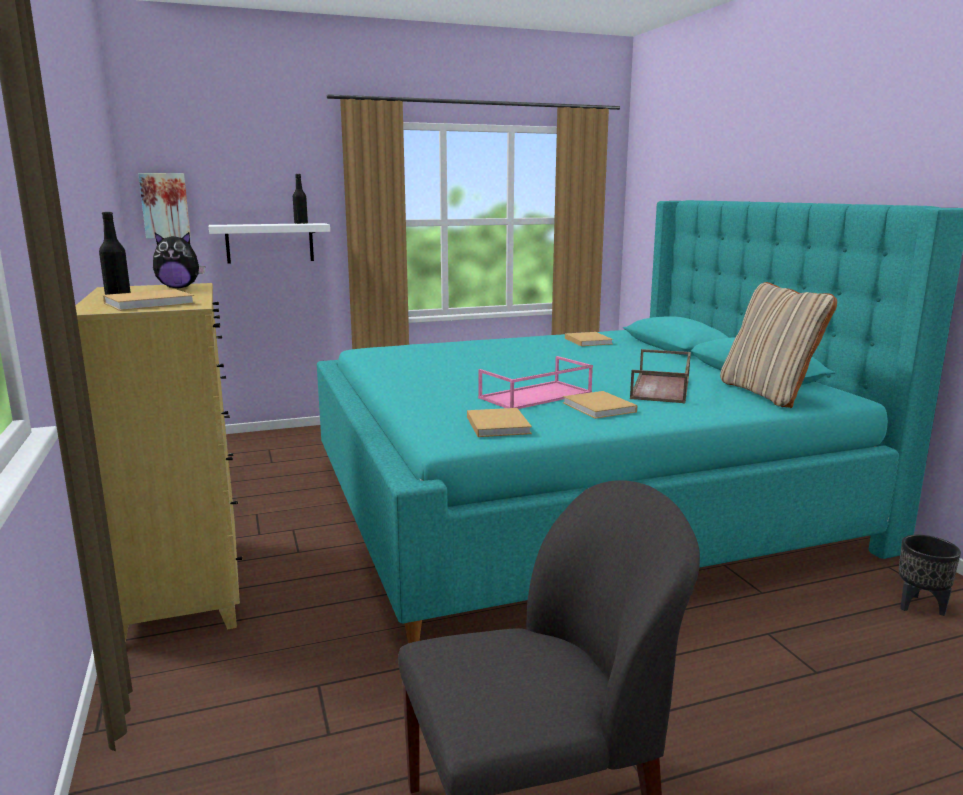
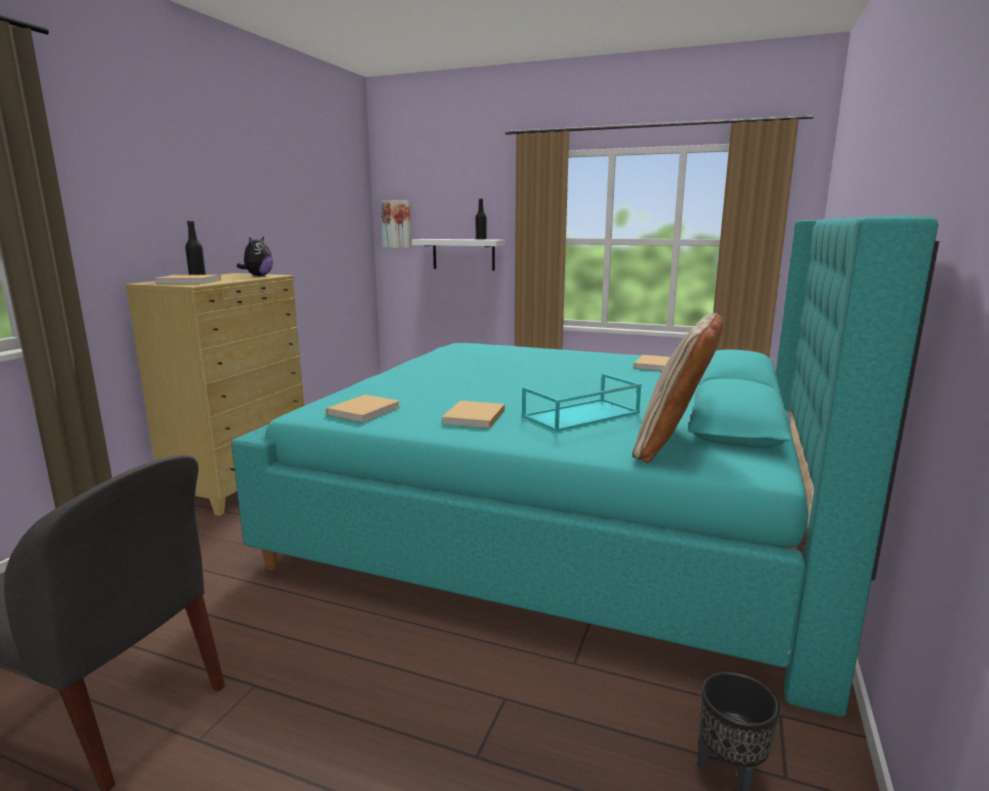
camera: 40 degrees right, 0 degrees up
(179, 288) = (258, 276): plush toy -> plush toy turned 105 degrees counterclockwise
(535, 396) = (459, 397): pink tray -> none
(662, 388) = (581, 415): brown tray -> turquoise tray

